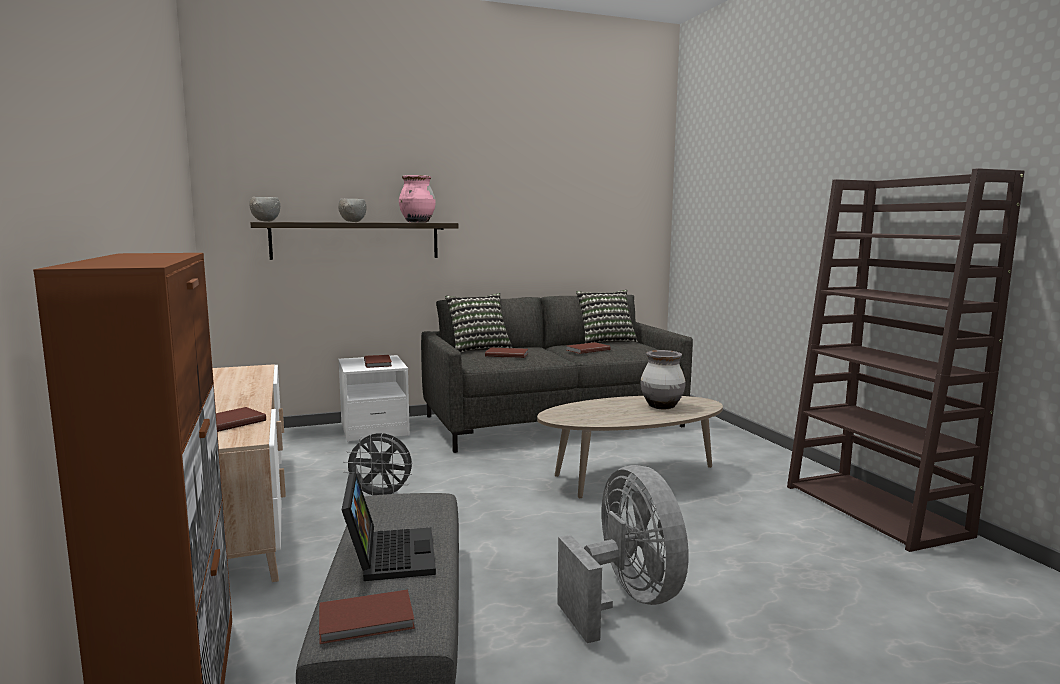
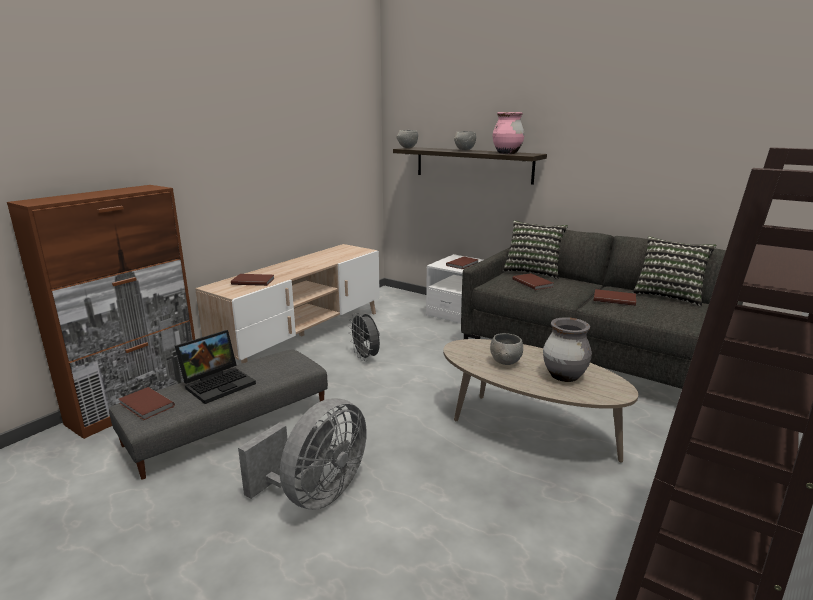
camera: 55 degrees right, 10 degrees up
(613, 413) = (505, 363): none -> grey bowl

